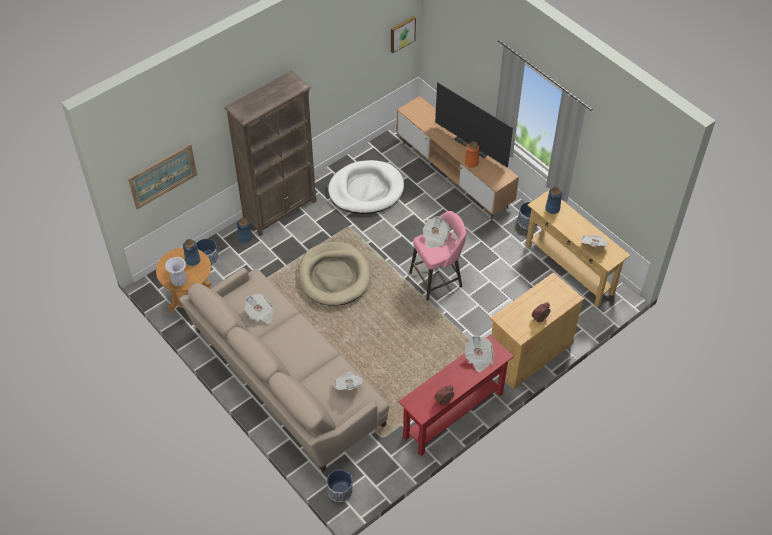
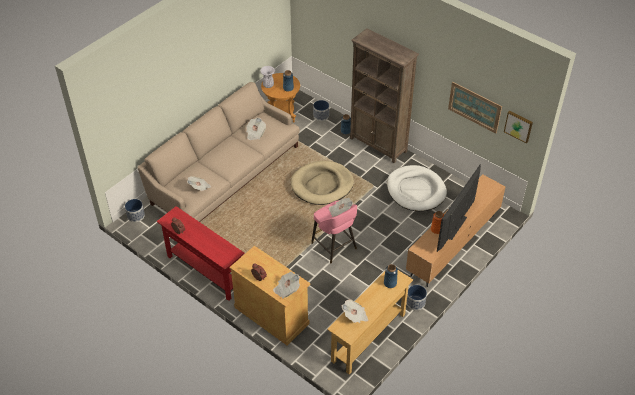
camera: 80 degrees right, 5 degrees down
(163, 176) = (322, 33): picture -> picture (474, 107)
(478, 358) = (219, 247): newspaper -> newspaper (286, 289)

